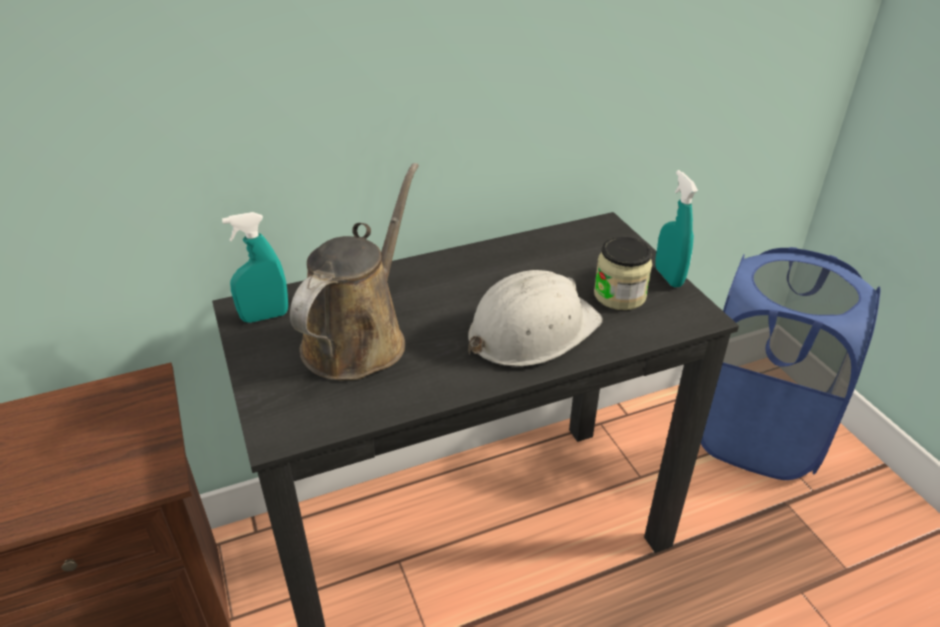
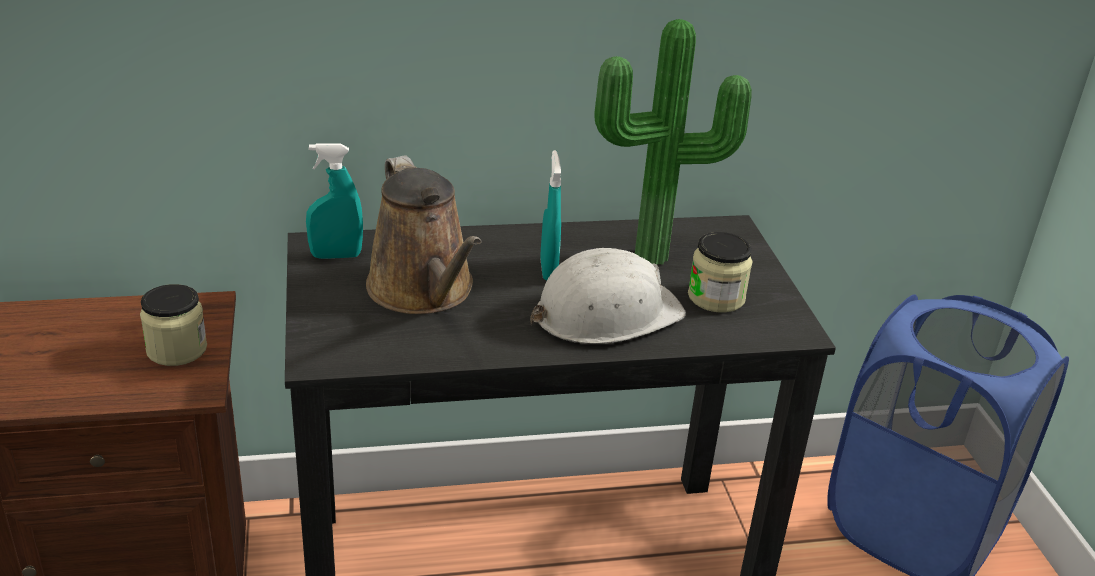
camera: 10 degrees right, 5 degrees down
(127, 437) = (177, 349): none -> jar
(359, 338) = (424, 291): brown watering can -> brown watering can turned 120 degrees clockwise
(553, 268) = (654, 260): none -> potted plant
(668, 277) = (779, 289): turquoise spray bottle -> turquoise spray bottle (548, 270)

